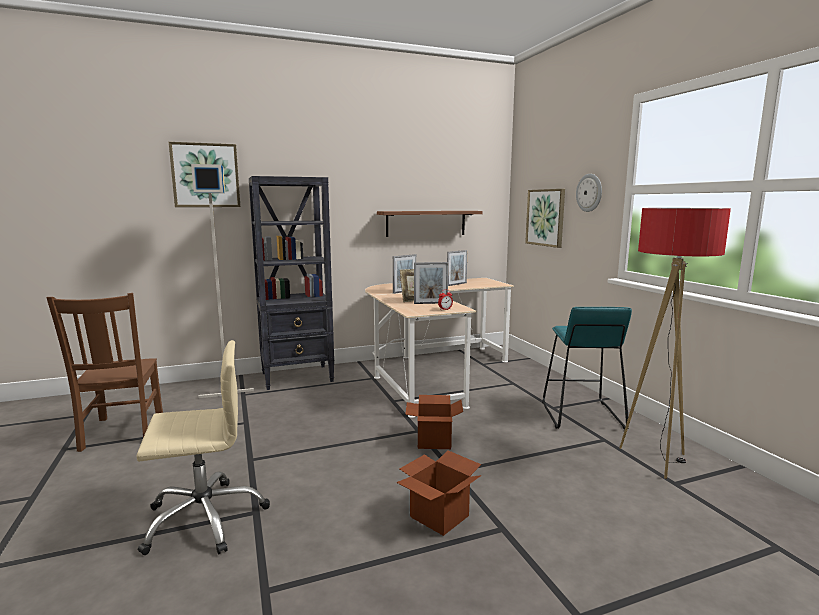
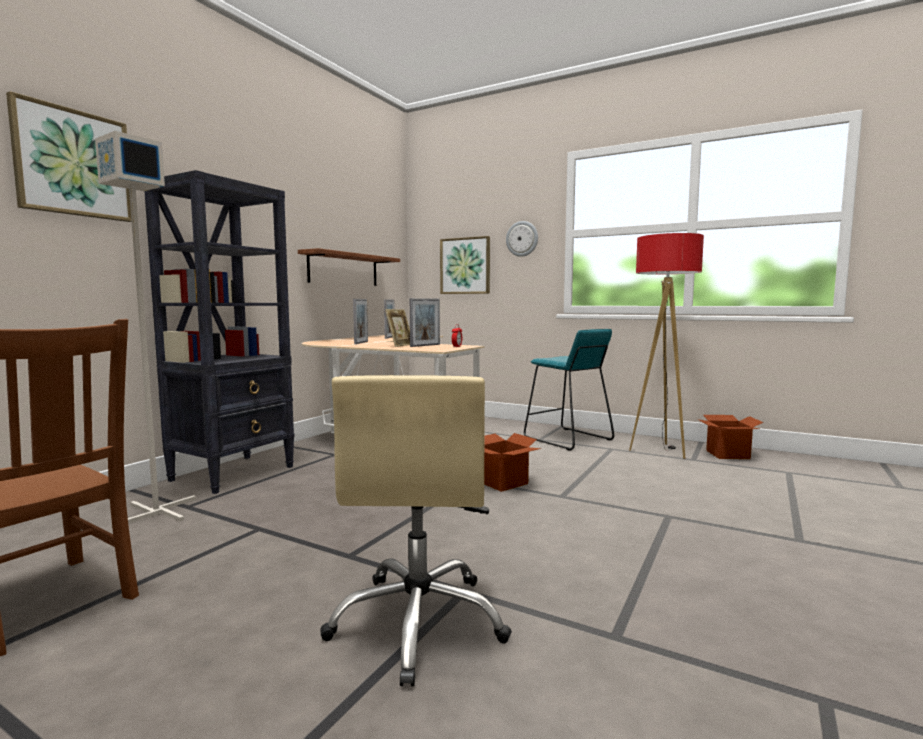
camera: 40 degrees left, 5 degrees down
(204, 518) = (419, 622): beige office chair -> beige office chair turned 150 degrees clockwise
(439, 516) = (617, 526): cardboard box -> cardboard box (727, 454)

